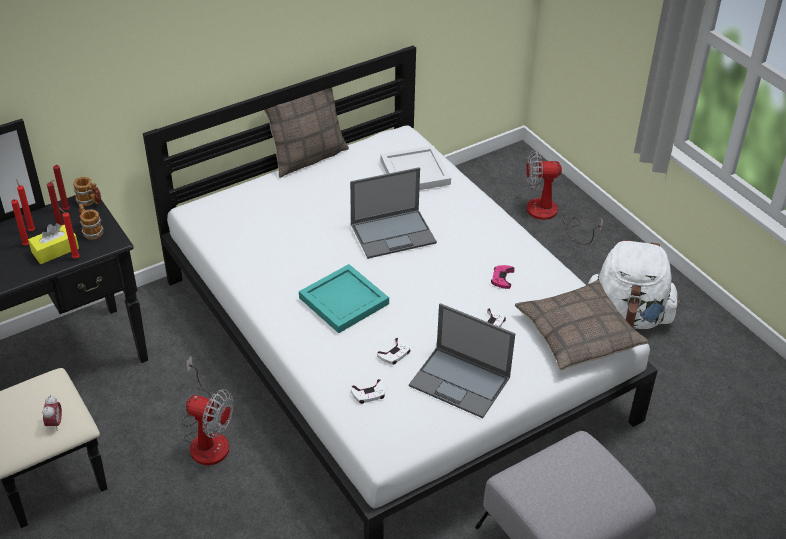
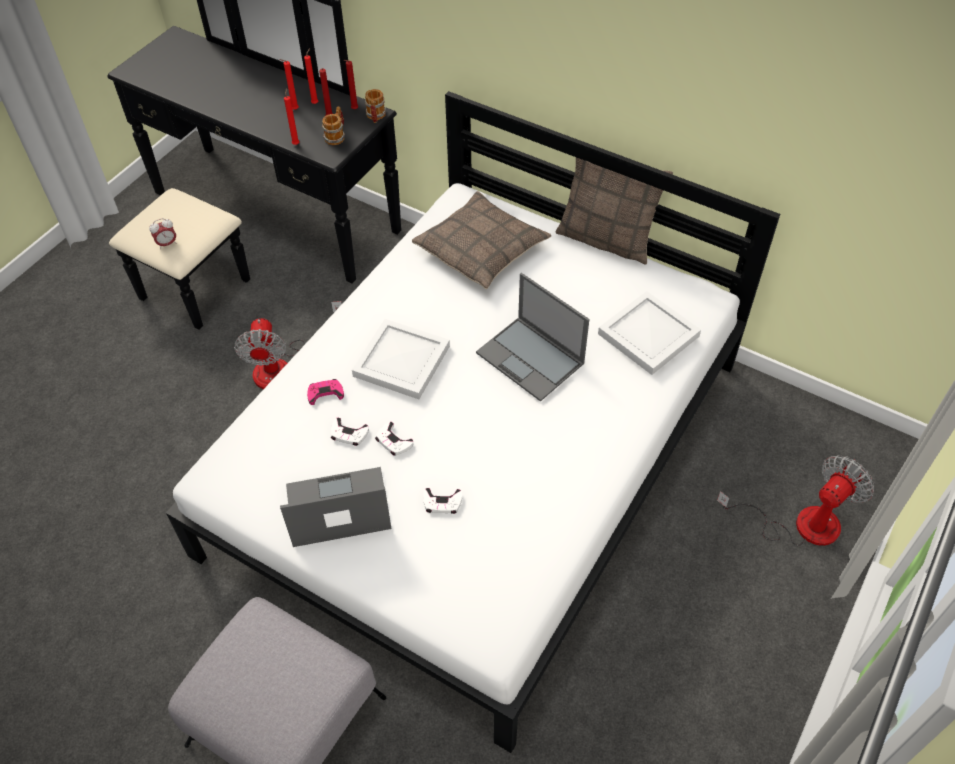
camera: 65 degrees right, 10 degrees up
(55, 250) = (298, 128): yellow tissue box -> none
(343, 302) = (400, 361): turquoise tray -> white tray
(369, 394) = (281, 436): white game controller -> white game controller (393, 441)
(461, 382) = (336, 508): laptop -> laptop turned 75 degrees clockwise
(502, 278) = (524, 485): pink game controller -> pink game controller (325, 393)
(550, 216) = (800, 524): fan -> fan turned 75 degrees clockwise
(578, 333) = (475, 596): pillow -> pillow (481, 249)
(627, 316) = (677, 674): white backpack -> none

